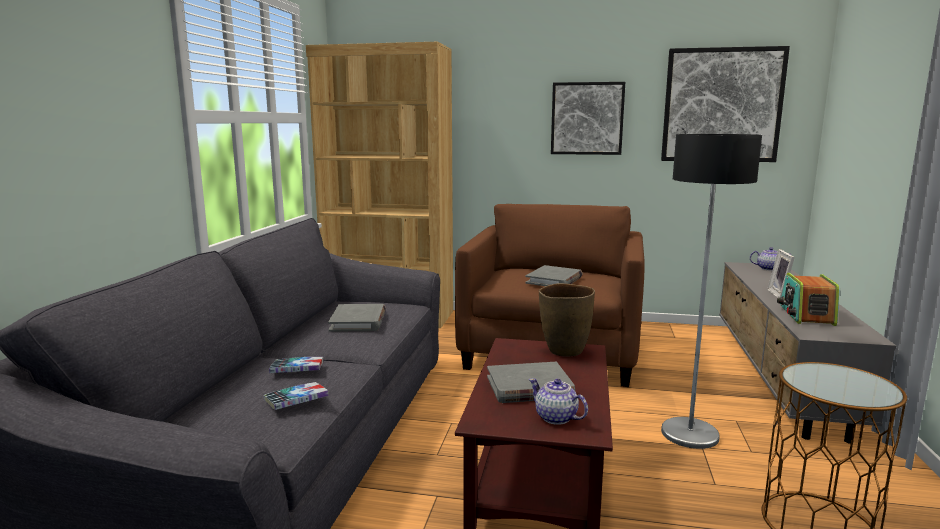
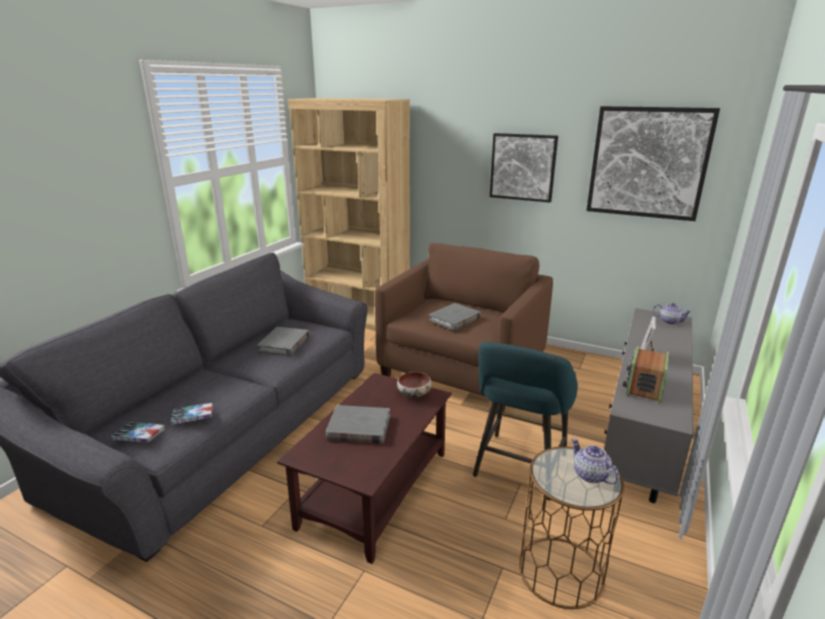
camera: 15 degrees right, 10 degrees up
(297, 370) = (212, 388): book -> book (139, 436)
(556, 418) = (354, 461): teapot -> teapot (590, 475)
(564, 351) = (414, 394): brown vase -> bowl
(689, 434) = (518, 469): floor lamp -> turquoise stool

